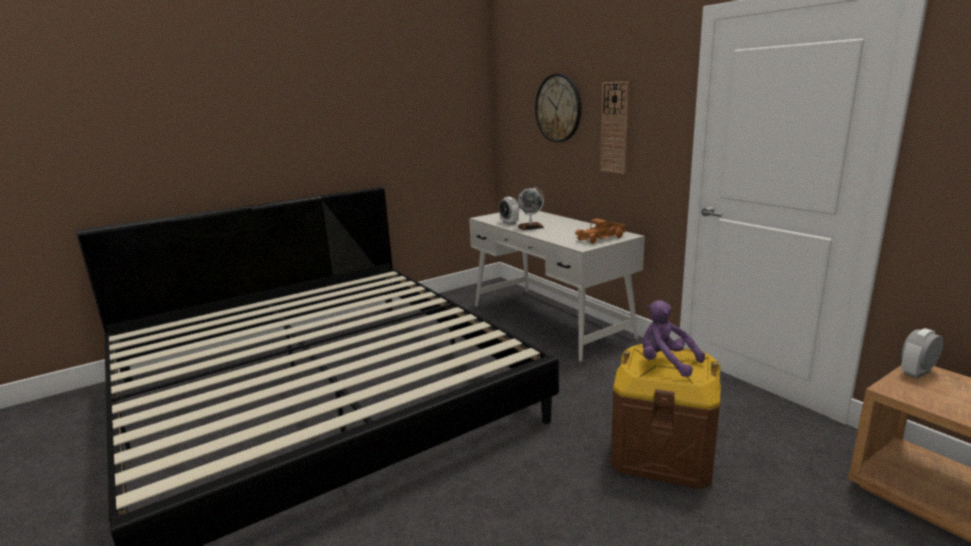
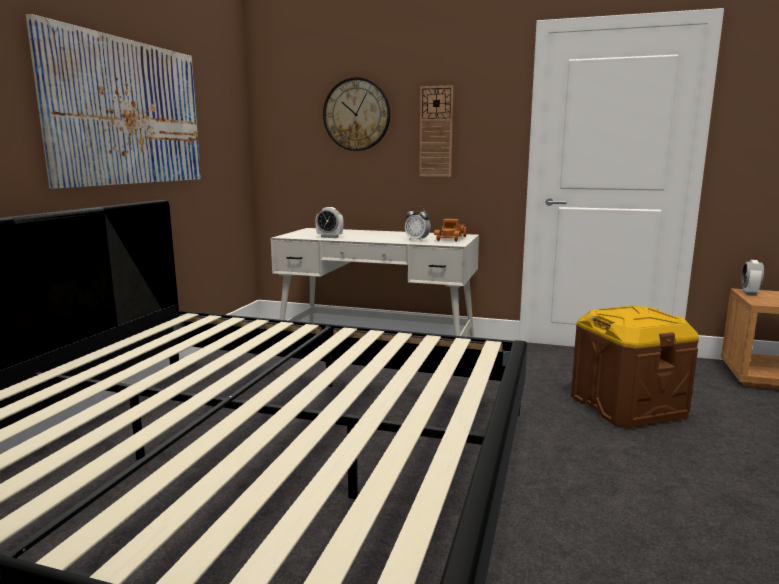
camera: 40 degrees left, 5 degrees down
(356, 125) = (127, 113): none -> picture
(530, 227) = (362, 238): globe -> none
(565, 237) = (417, 240): none -> alarm clock
(666, 363) = (636, 316): purple plush toy -> none

